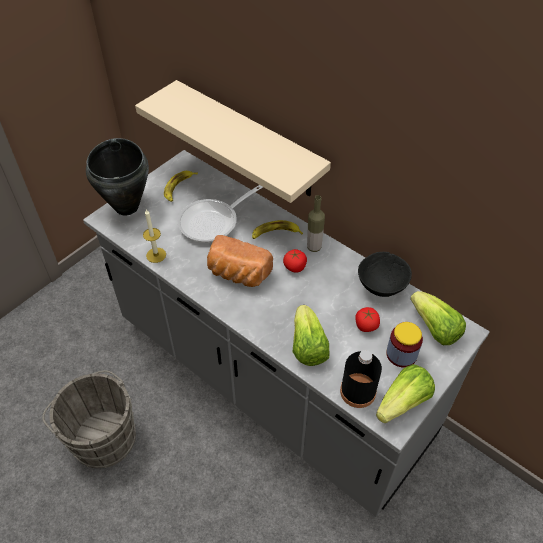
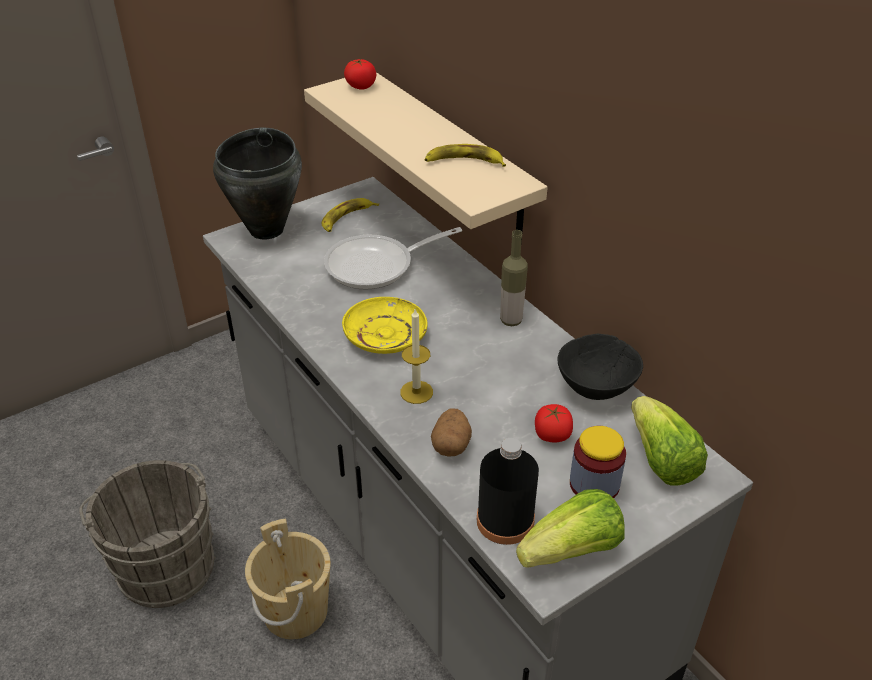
camera: 15 degrees right, 10 degrees down
(156, 255) = (281, 292): candle -> candle (416, 392)
(198, 446) = (295, 611): none -> beige bucket
(237, 274) = (385, 334): bread -> yellow plate
(275, 233) = (460, 294): banana -> banana (464, 162)
(295, 267) = (472, 340): tomato -> tomato (360, 86)
(308, 346) = (451, 445): lettuce -> potato

